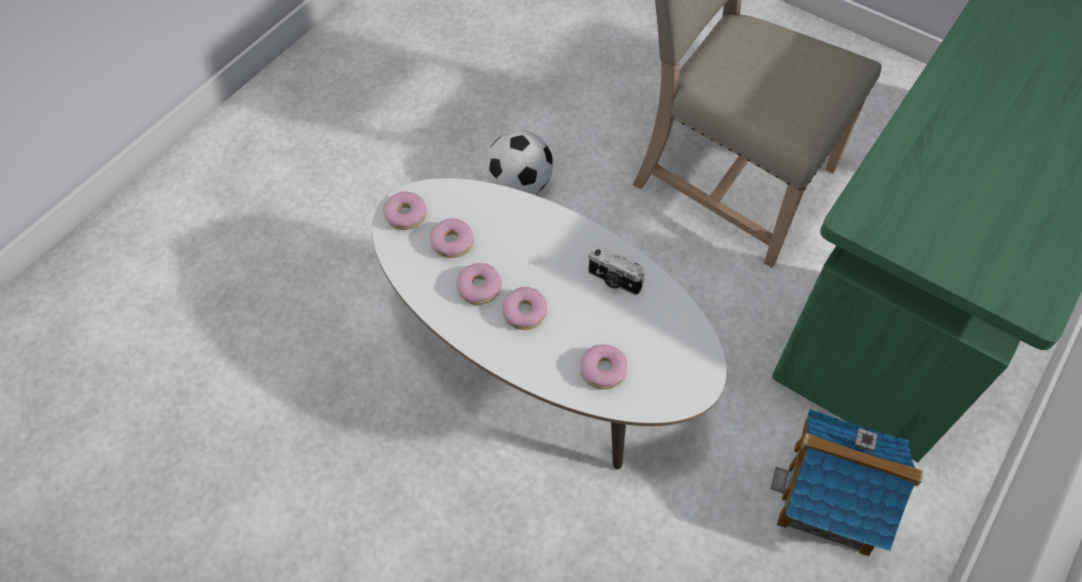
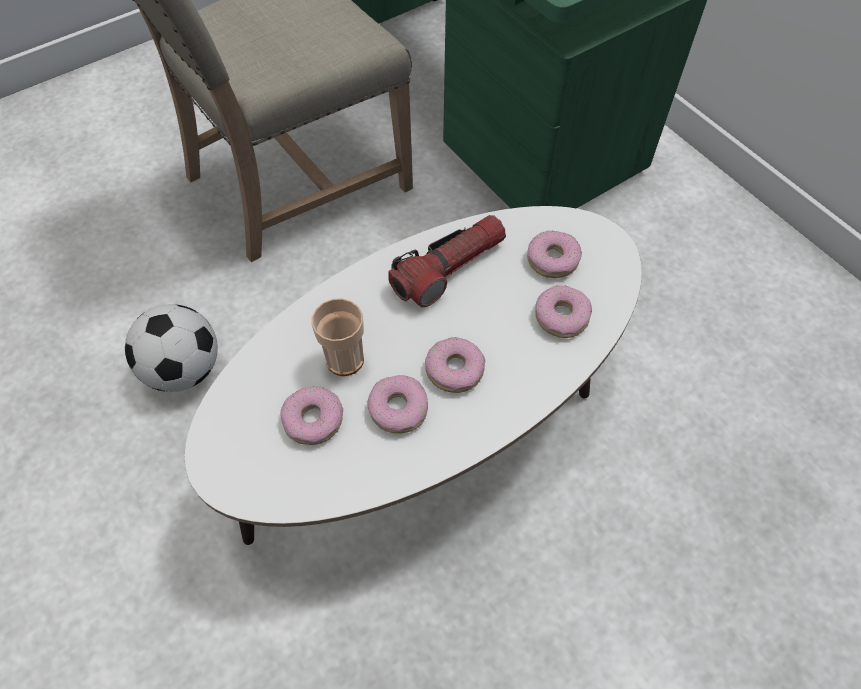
camera: 70 degrees left, 0 degrees up
(406, 215) = (238, 465): donut -> donut (552, 259)
(505, 243) = (345, 359): none -> cup
(613, 281) = (449, 269): camera -> flashlight
(831, 498) = (662, 238): toy house -> none

